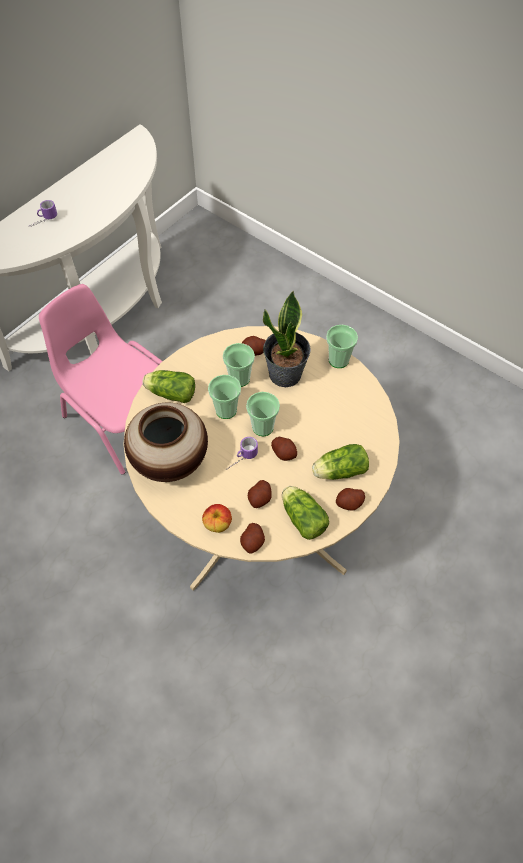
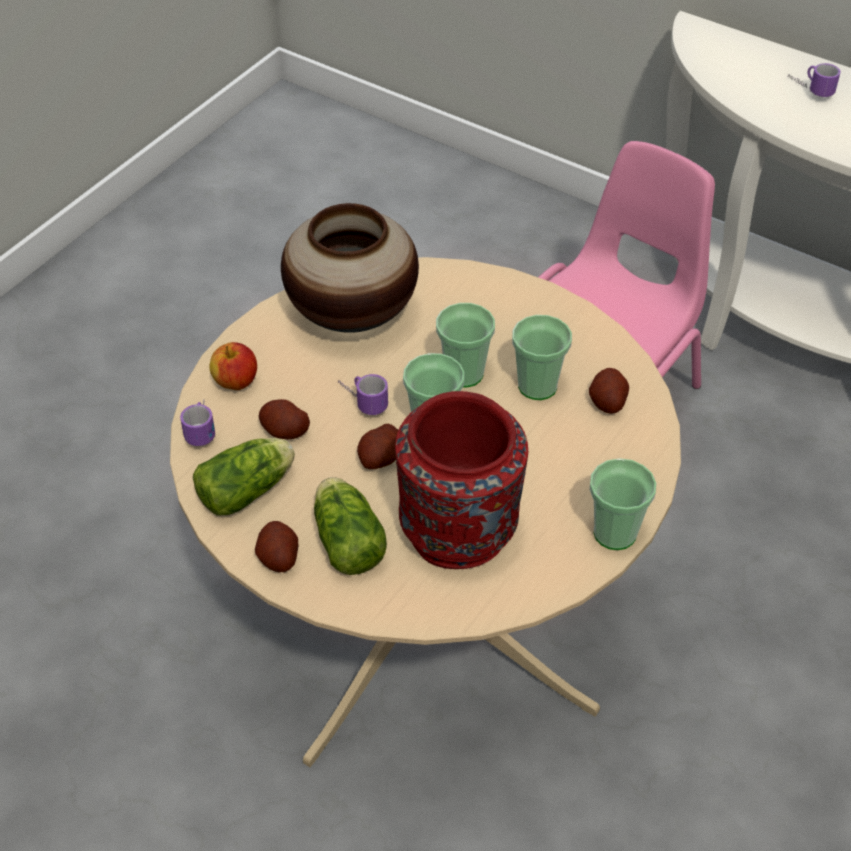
camera: 85 degrees right, 10 degrees down
(170, 393) = (489, 300): lettuce -> none
(252, 542) = (202, 427): potato -> mug
(285, 374) = (560, 451): potted plant -> none
(336, 422) = (459, 533): none -> red vase

